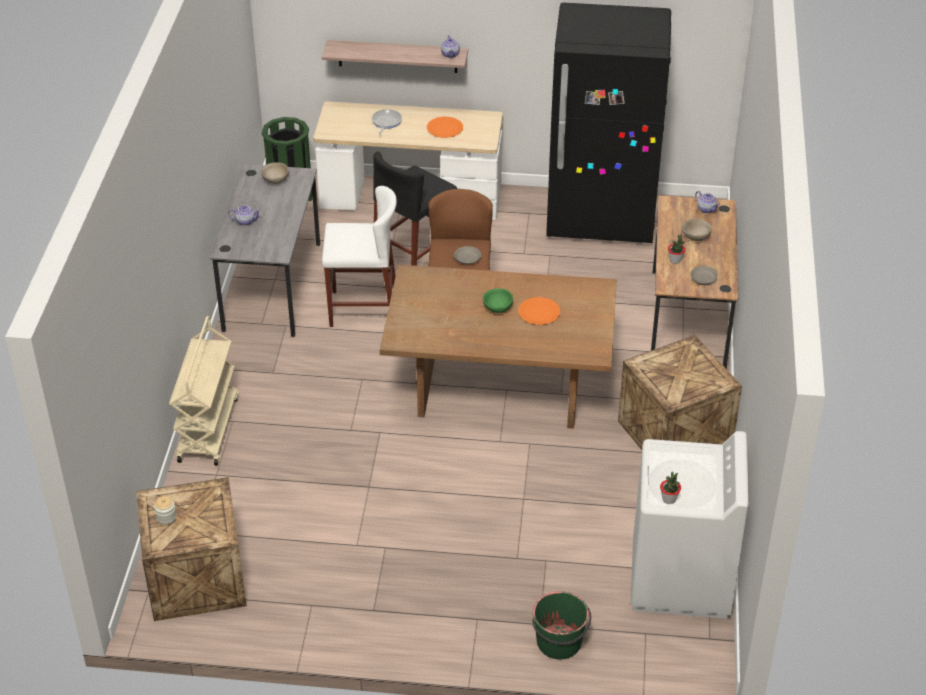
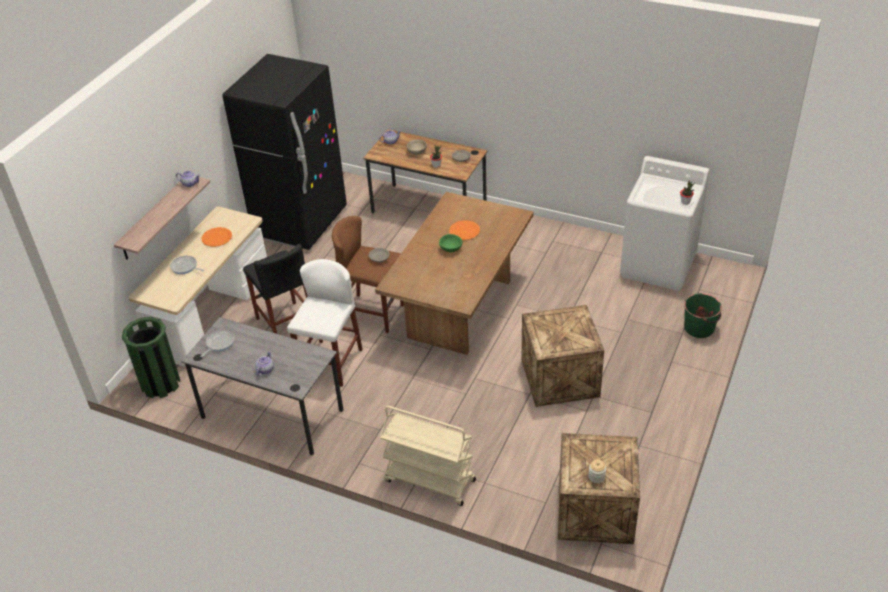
camera: 70 degrees left, 0 degrees up
(275, 180) = (219, 343): beige bowl -> frying pan
(672, 433) = (532, 240): crate -> crate (559, 379)

